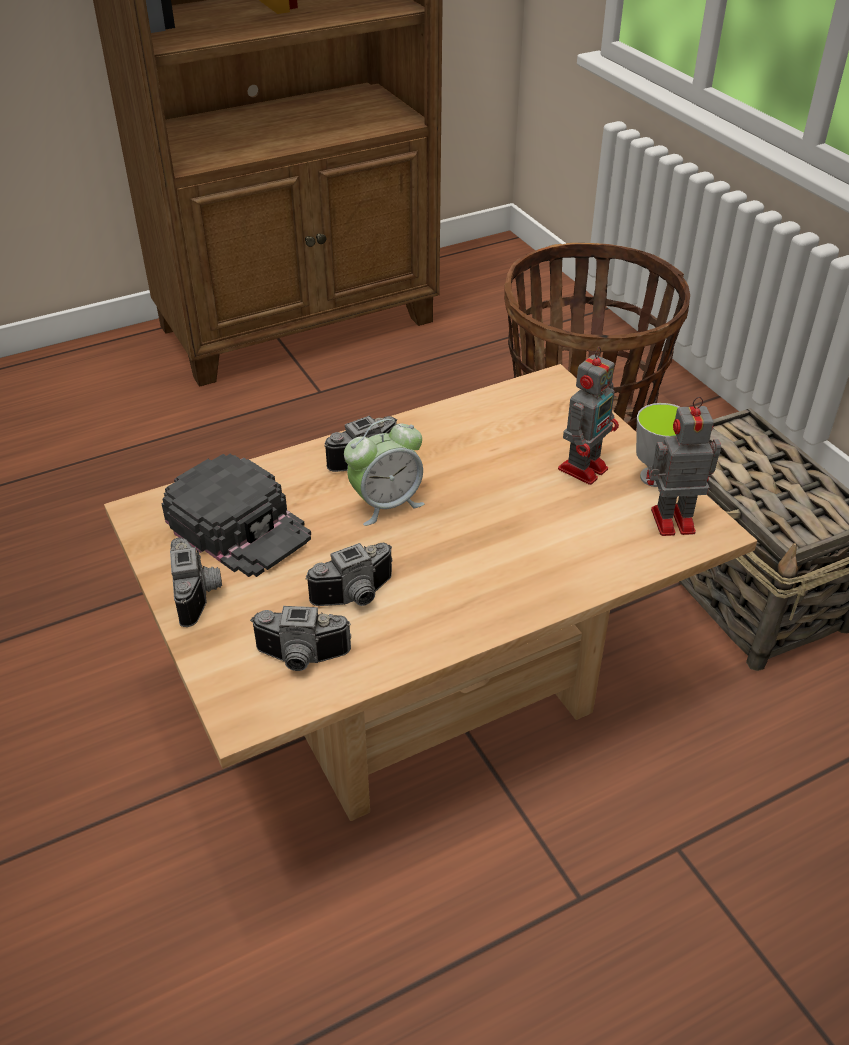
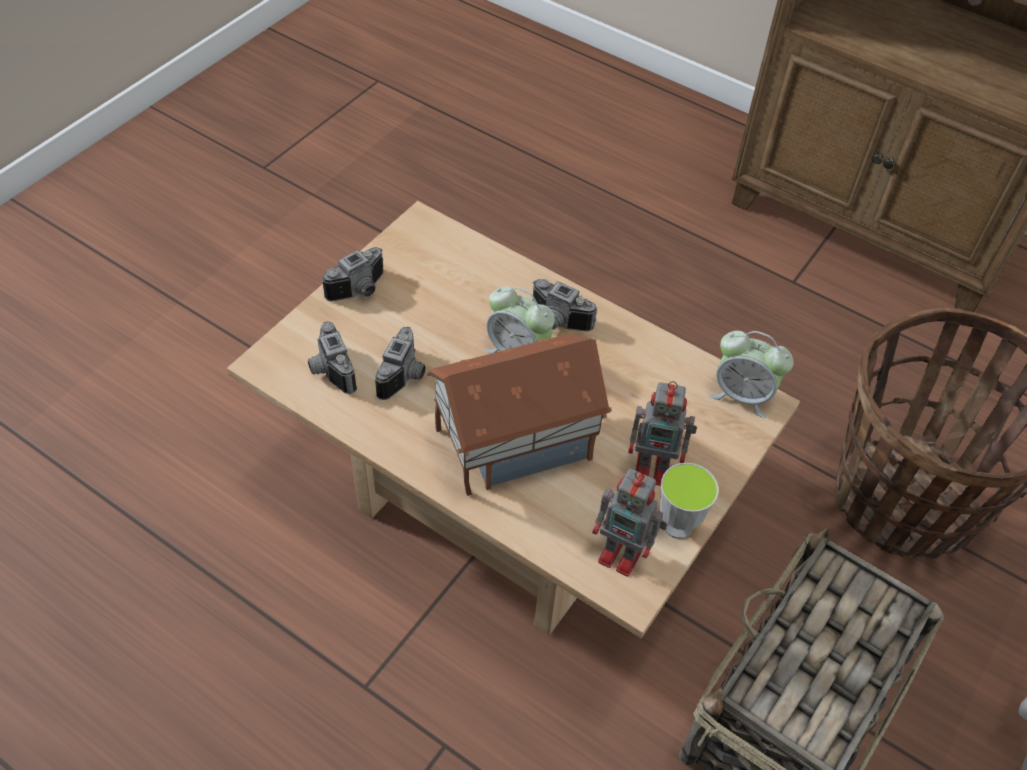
camera: 60 degrees right, 10 degrees up
(239, 526) = (439, 280): black cap -> none
(357, 597) = (406, 376): camera -> camera turned 105 degrees counterclockwise
(499, 547) = (513, 443): none -> toy house
(534, 389) = (742, 395): none -> alarm clock
(670, 521) = (623, 554): toy robot -> toy robot turned 150 degrees clockwise

